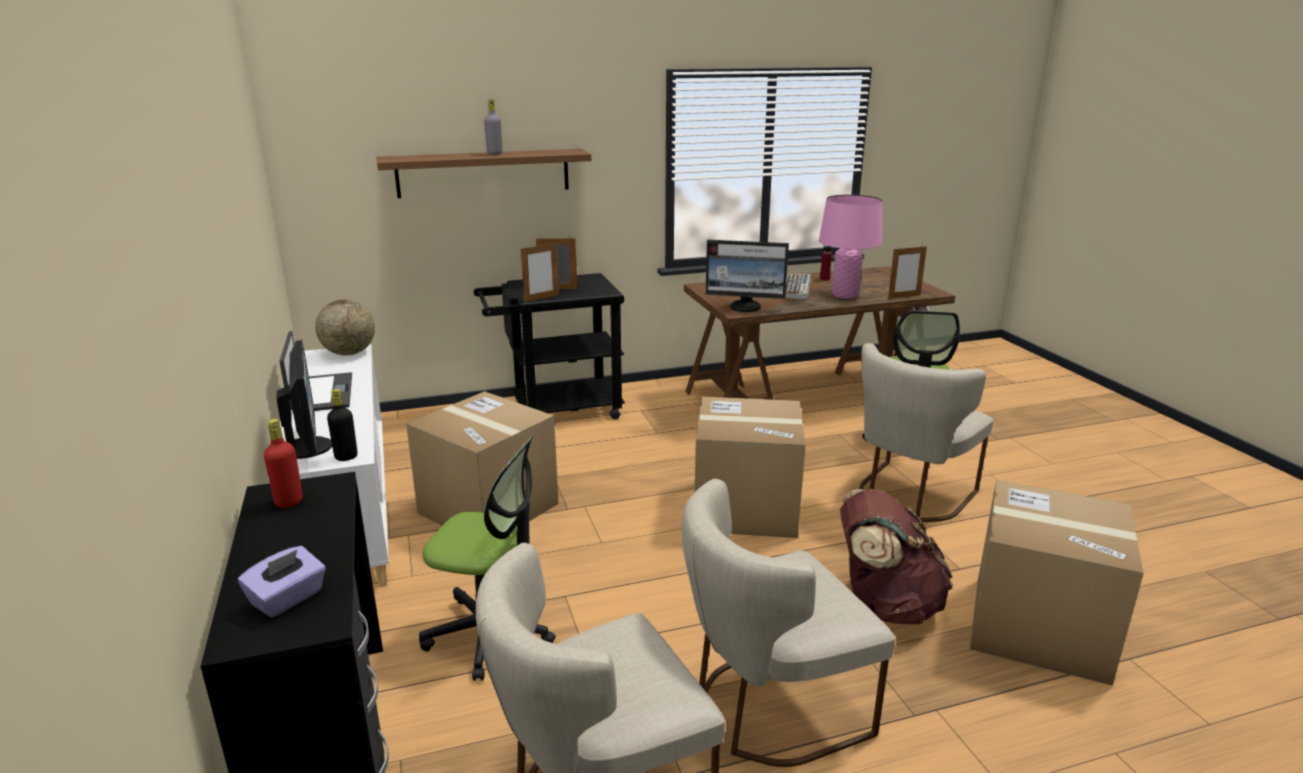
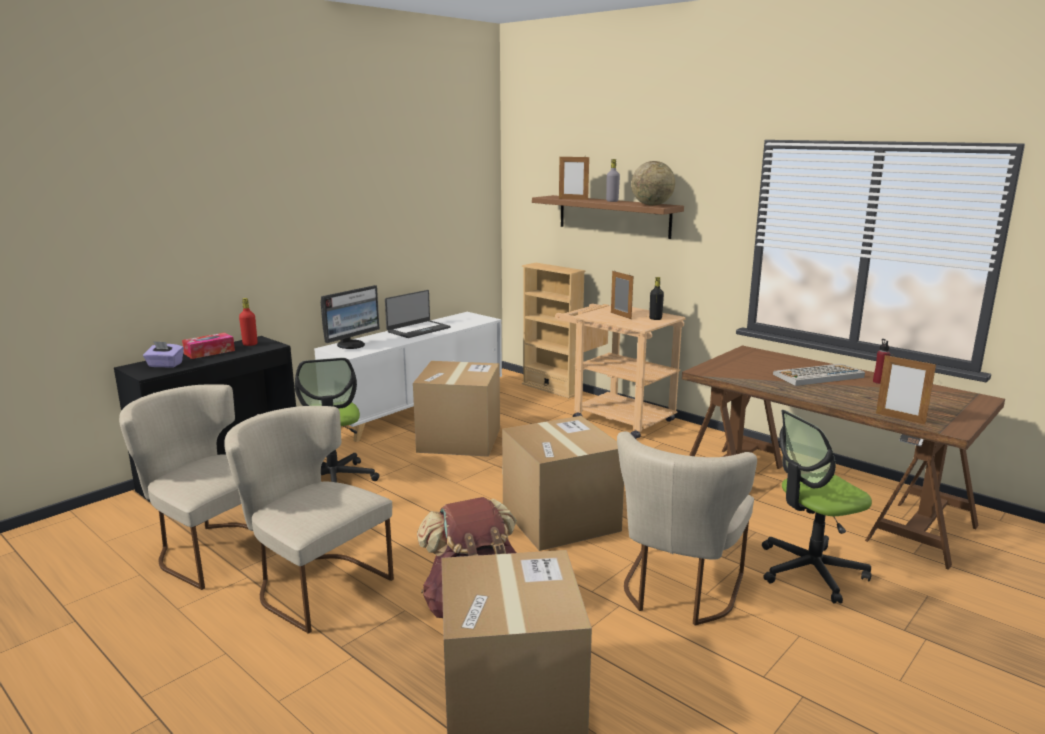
camera: 60 degrees right, 5 degrees down
(274, 544) = (209, 352): none -> tissue box
(346, 457) = (348, 353): black bottle -> black bottle (655, 319)
(349, 353) = (480, 319): globe -> globe (652, 205)
(427, 414) = (551, 388): none -> beige bookcase
(541, 298) = (593, 316): picture frame -> picture frame (573, 199)
(556, 410) = (615, 418): black cart -> beige cart
(745, 307) = (723, 371): monitor -> none
(845, 295) = (843, 396): pink table lamp -> none
(909, 497) = (678, 592): beige chair -> beige chair turned 75 degrees counterclockwise

